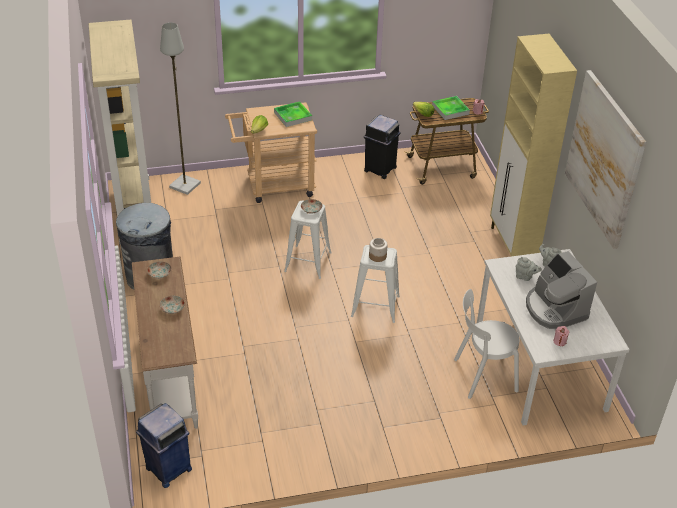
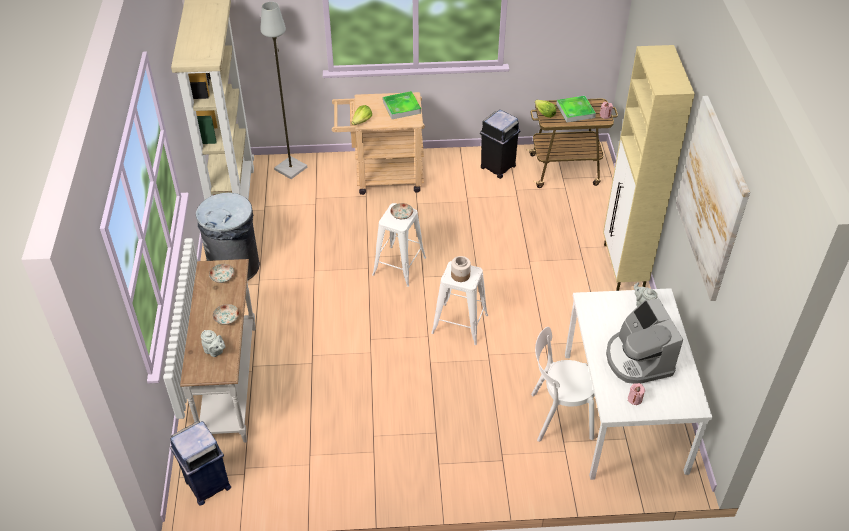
camera: 10 degrees right, 5 degrees up
(525, 277) = (613, 317): grey teapot -> grey teapot (215, 351)

